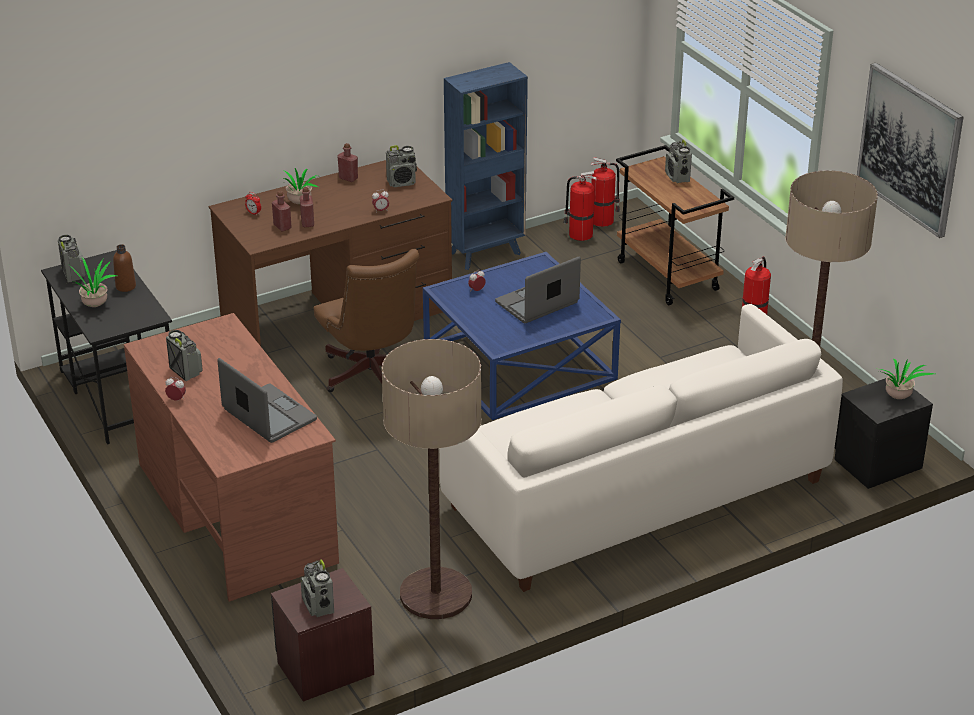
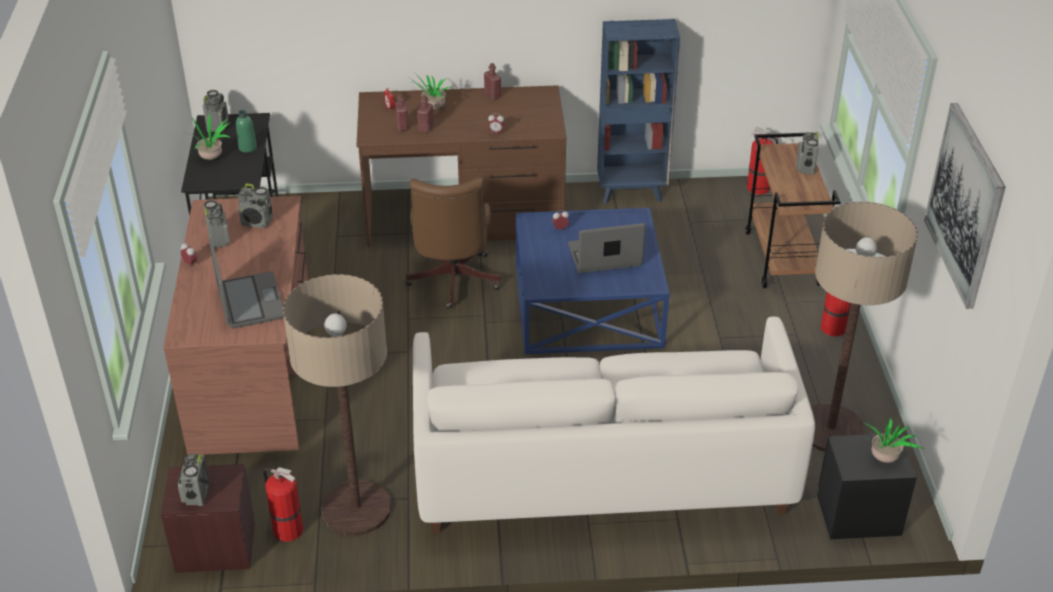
camera: 25 degrees right, 5 degrees up
(125, 286) = (247, 147): brown bottle -> green bottle
(402, 182) = (535, 110): radio -> radio (257, 222)
(579, 234) = (728, 196): fire extinguisher -> fire extinguisher (286, 529)

